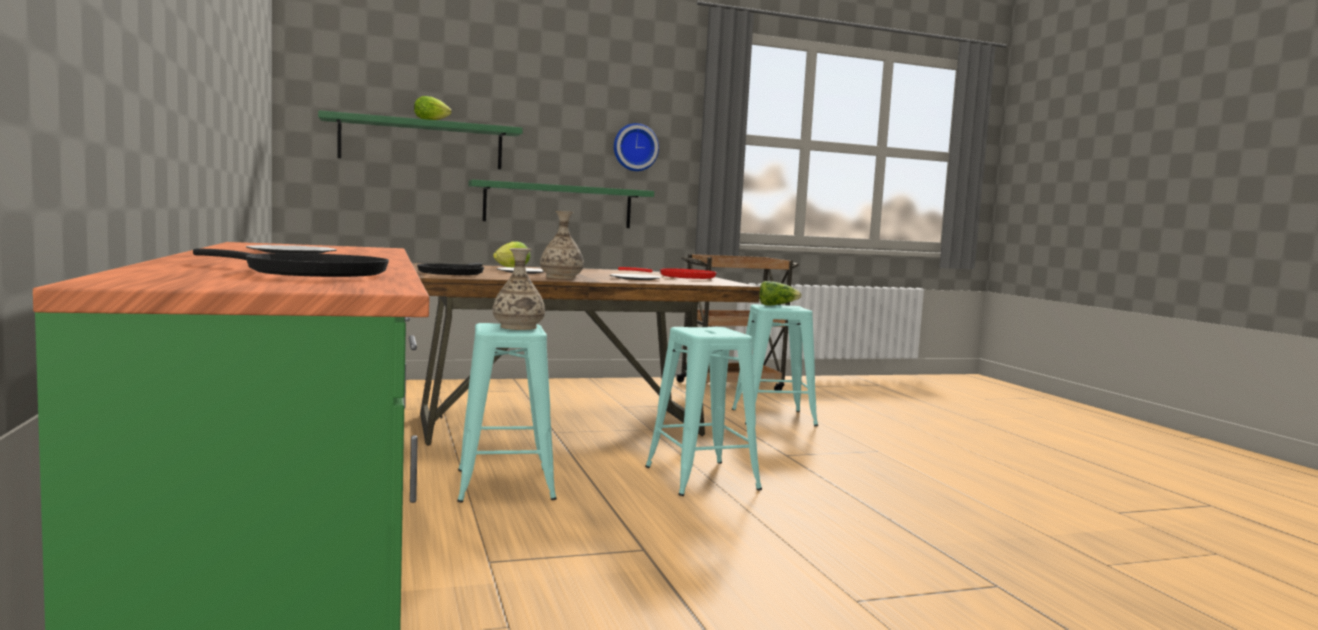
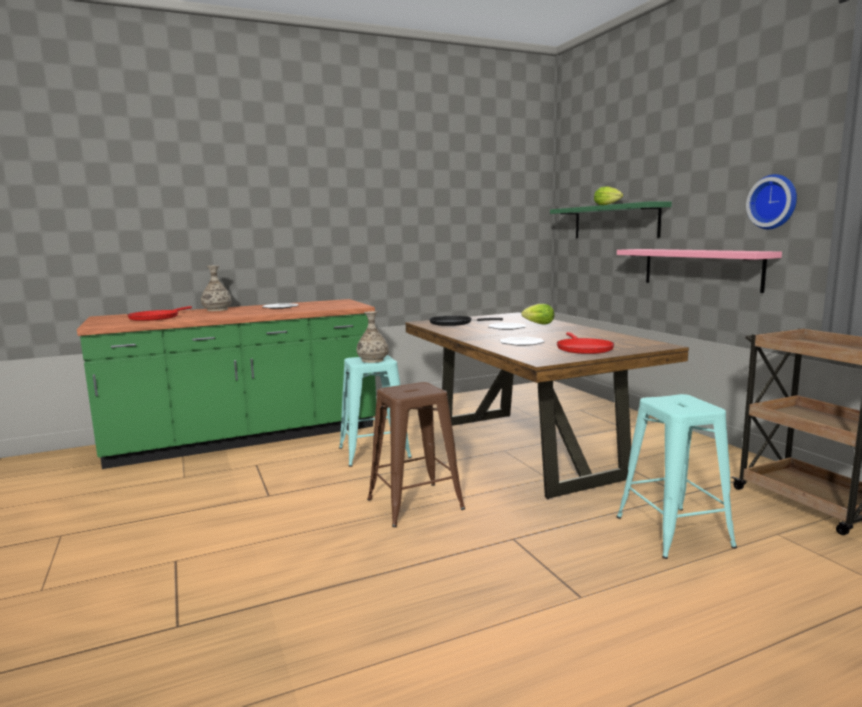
camera: 85 degrees right, 5 degrees up
(309, 273) = (156, 318): black frying pan -> red frying pan
(558, 205) = (700, 268): green shelf -> pink shelf
(561, 277) = (477, 334): vase -> vase (217, 310)
(701, 478) = (415, 504): turquoise stool -> brown stool
(777, 305) = (692, 401): lettuce -> none

